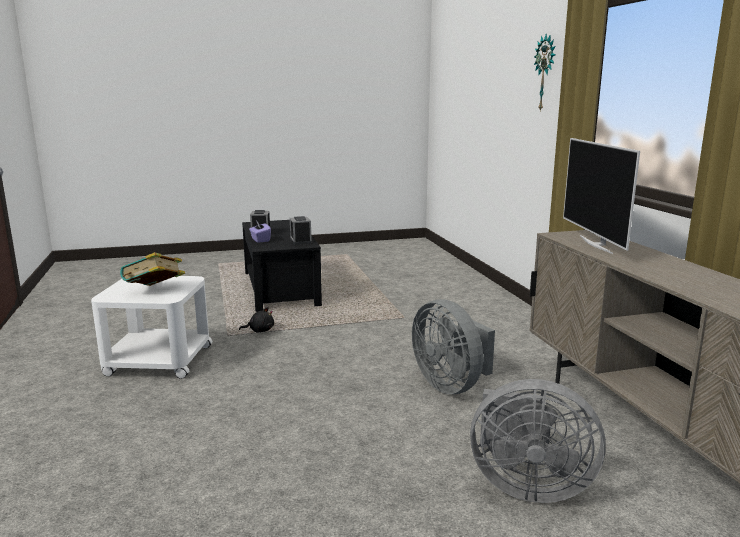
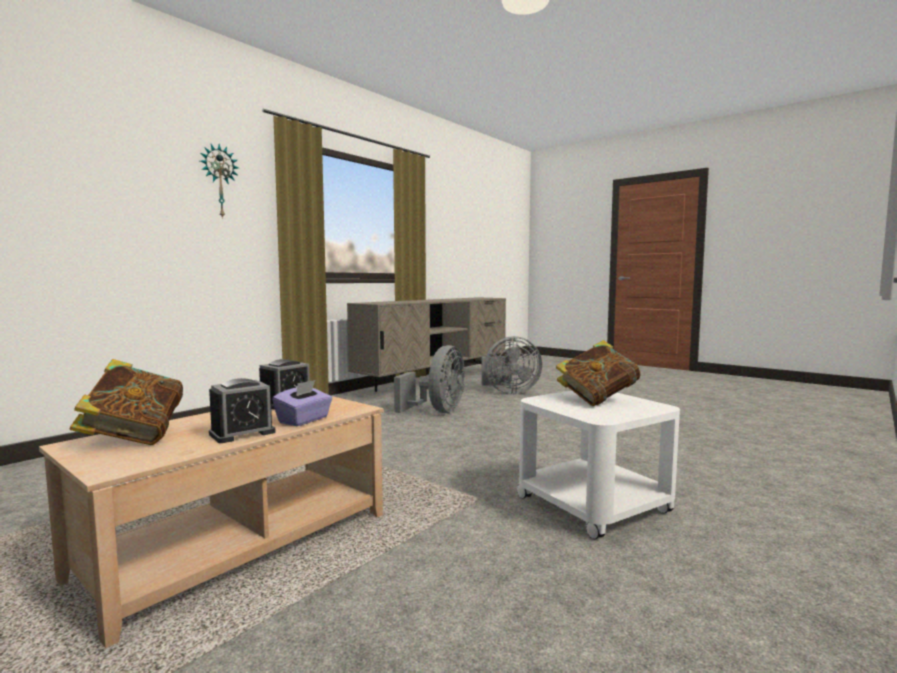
camera: 125 degrees left, 10 degrees down
(260, 330) = (439, 489): black plush toy -> none
(281, 289) = (238, 544): black coffee table -> beige coffee table
(285, 225) = (134, 438): none -> book
(526, 486) = (509, 392): grey fan -> grey fan turned 105 degrees clockwise
(596, 244) = (393, 302): television -> none

